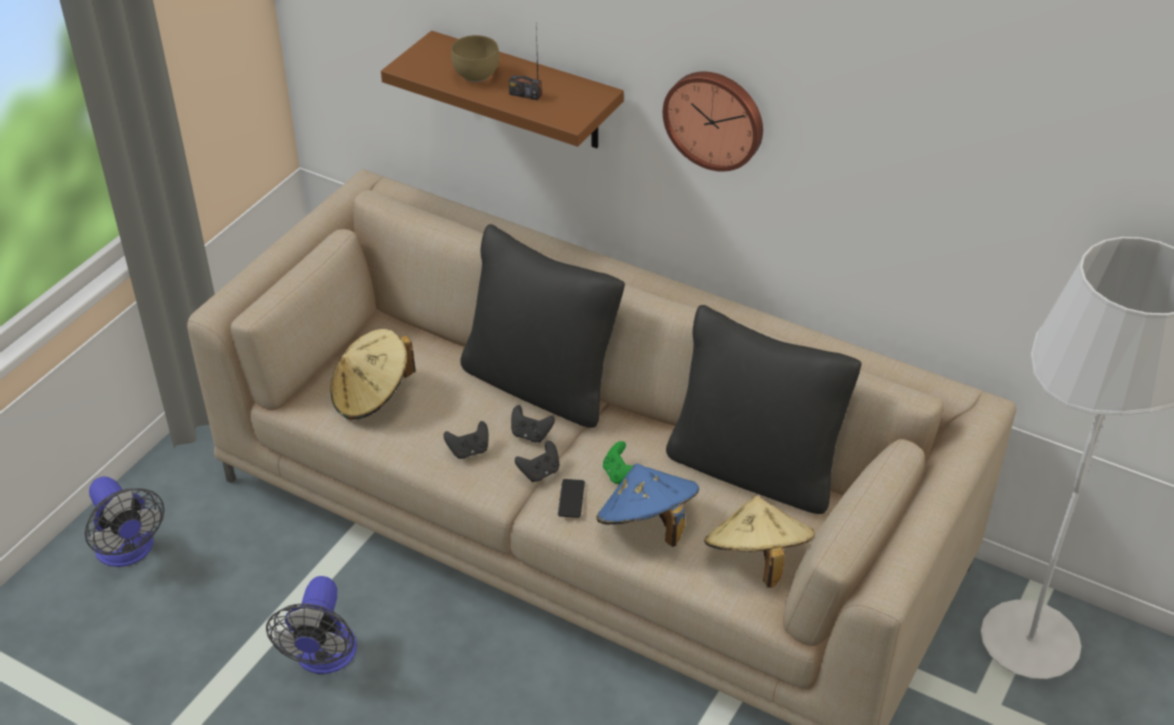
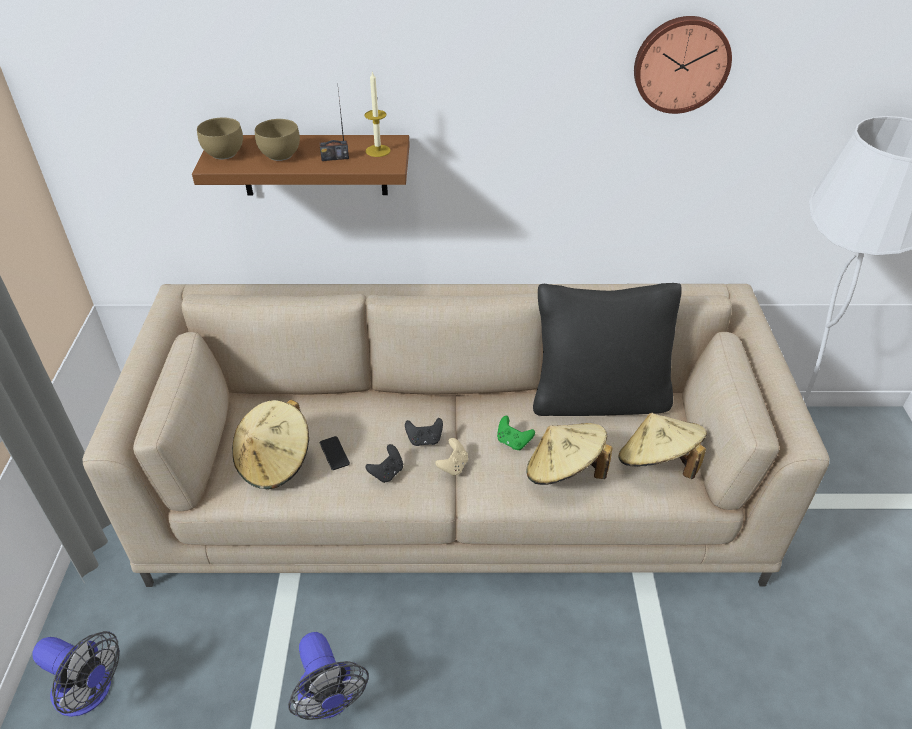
camera: 30 degrees left, 0 degrees up
(427, 56) = (225, 153): none -> brown bowl
(539, 472) = (453, 466): black game controller -> beige game controller
(541, 385) = (402, 399): black pillow -> none
(571, 499) = (493, 476): phone -> phone (334, 453)
(574, 100) = (378, 151): none -> candle
(647, 526) = (564, 472): blue hat -> beige hat
(715, 118) = (495, 135): wall clock -> wall clock (681, 64)

